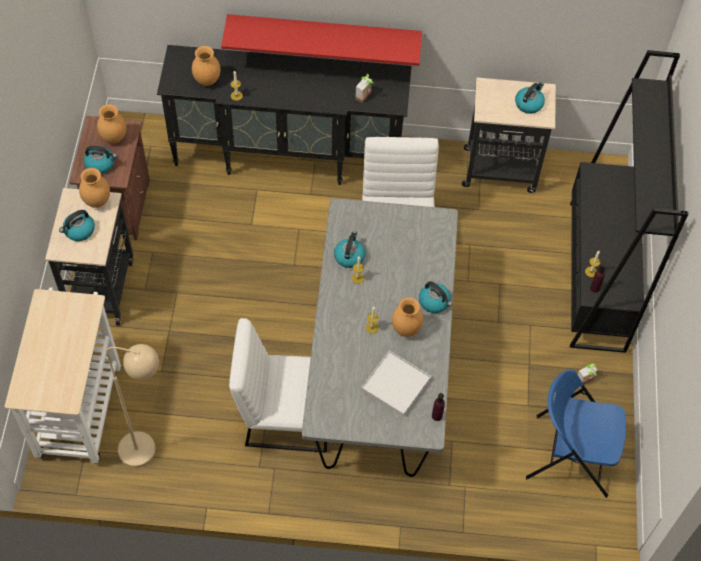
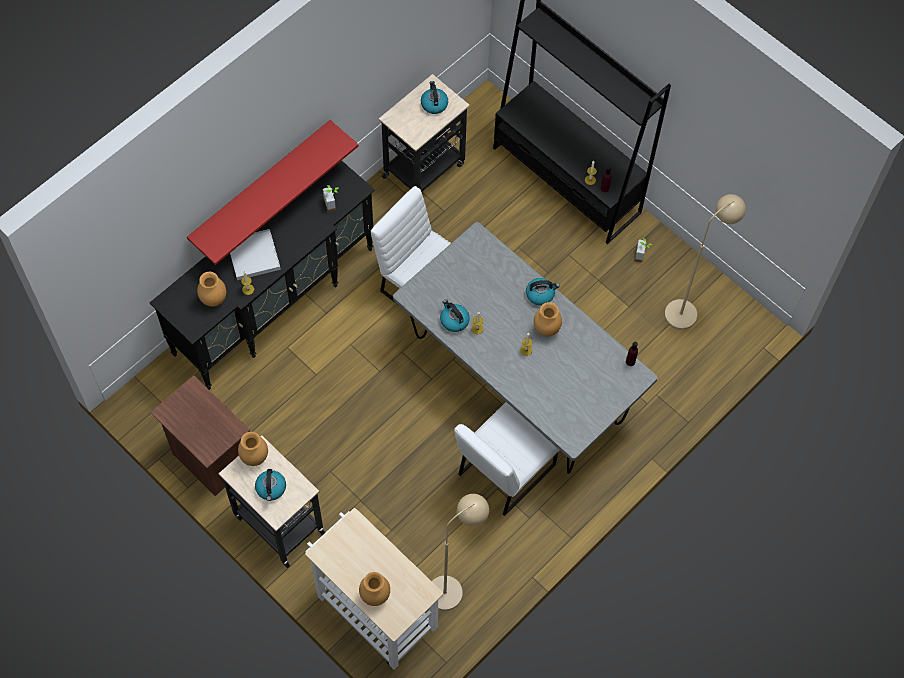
camera: 50 degrees left, 5 degrees up
(100, 164) = (209, 433): kettle -> none
(113, 138) = (192, 407): brown vase -> brown vase (375, 596)
(395, 385) = (584, 369): white tray -> white tray (253, 256)
(571, 455) = (688, 309): blue chair -> beige floor lamp

